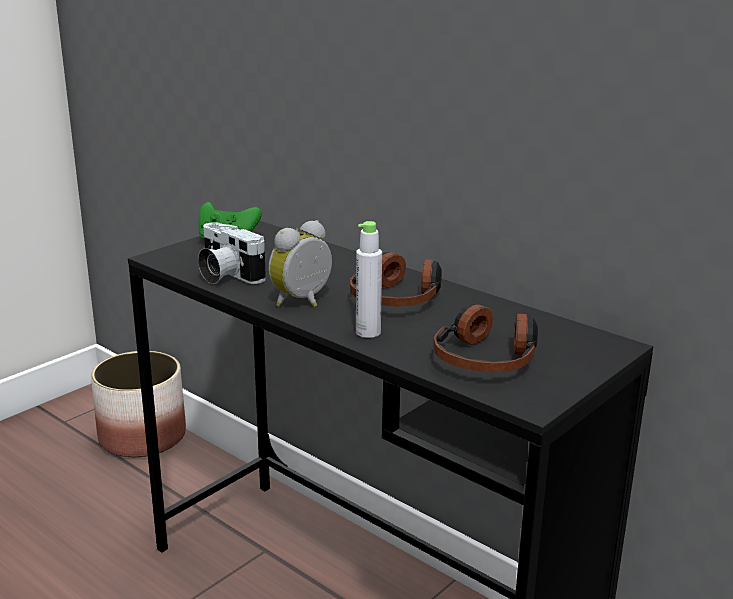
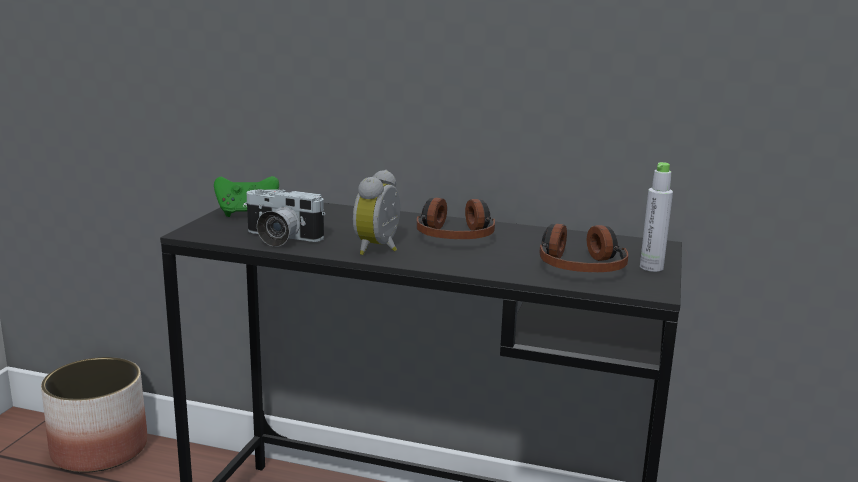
camera: 25 degrees left, 5 degrees down
(368, 332) = (465, 263): grey bottle -> grey bottle (651, 267)

